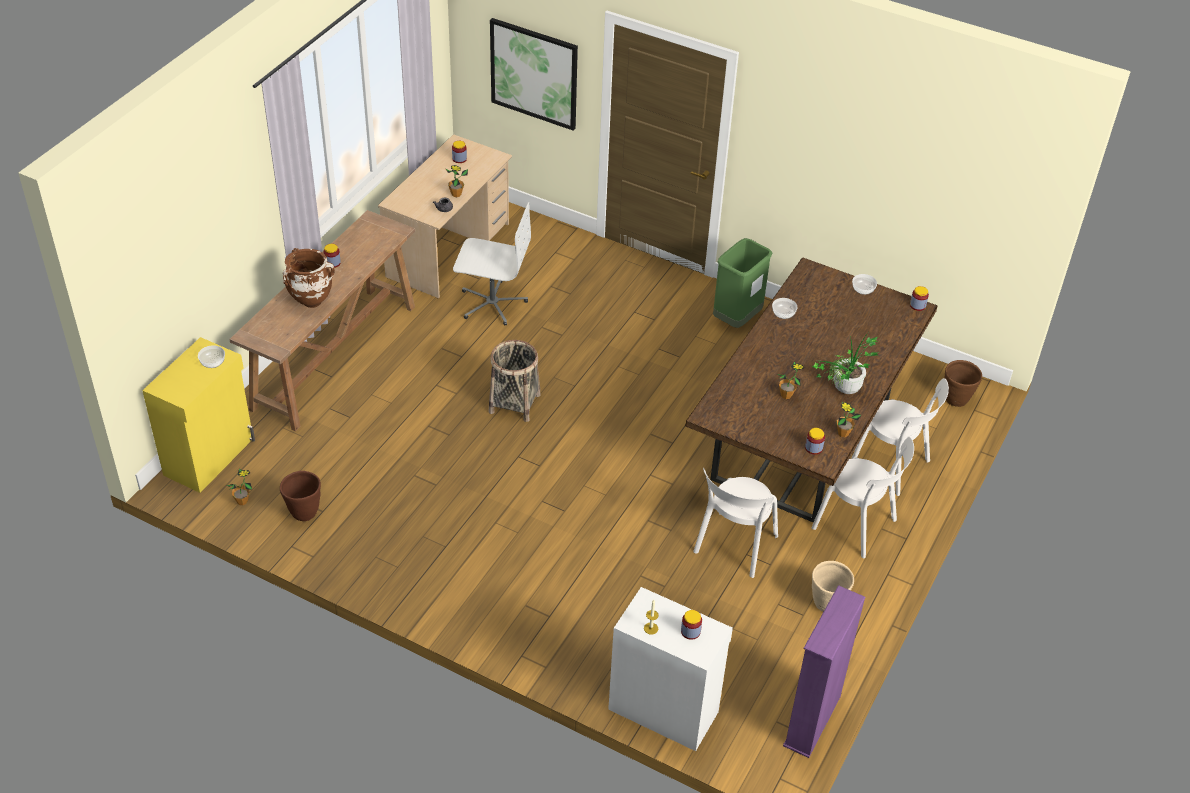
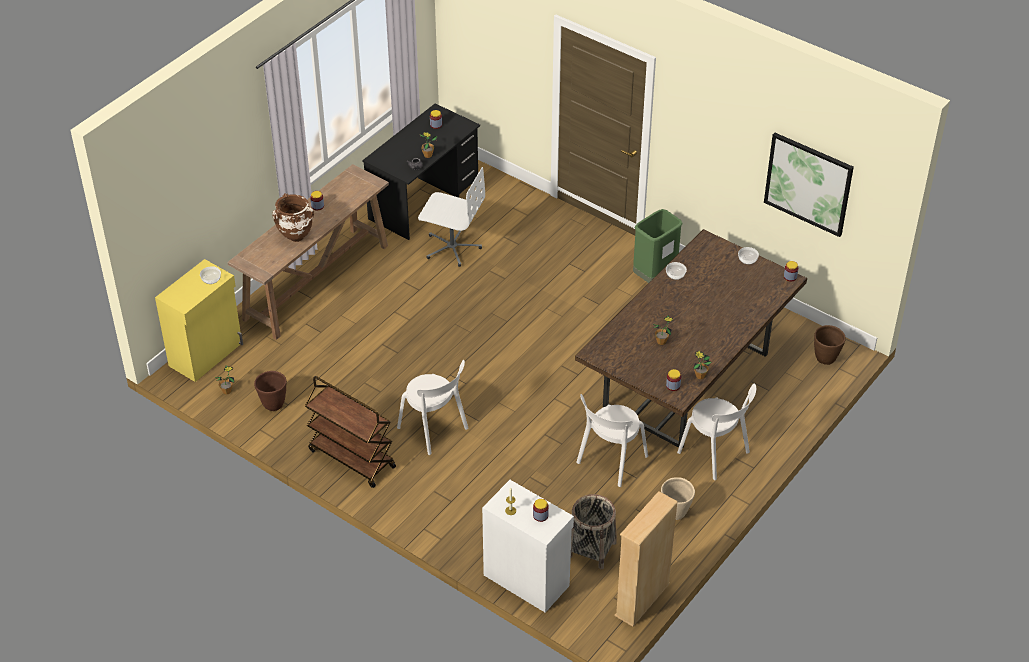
camera: 10 degrees right, 0 degrees up
(413, 573) = (351, 458): none -> brown cart
(448, 250) = (424, 200): beige desk -> black desk
(514, 403) = (455, 331): basket -> basket (592, 549)
(534, 73) = (501, 59): picture -> picture (808, 183)
(812, 721) = (642, 600): purple bookcase -> beige bookcase
(843, 392) = (708, 343): potted plant -> none
(892, 466) = (757, 408): white chair -> white chair (434, 430)

